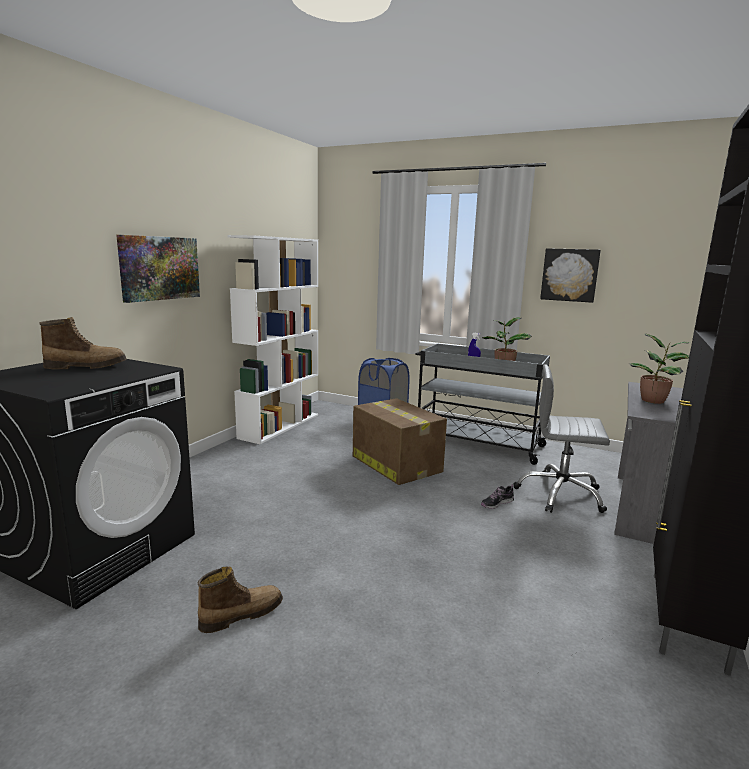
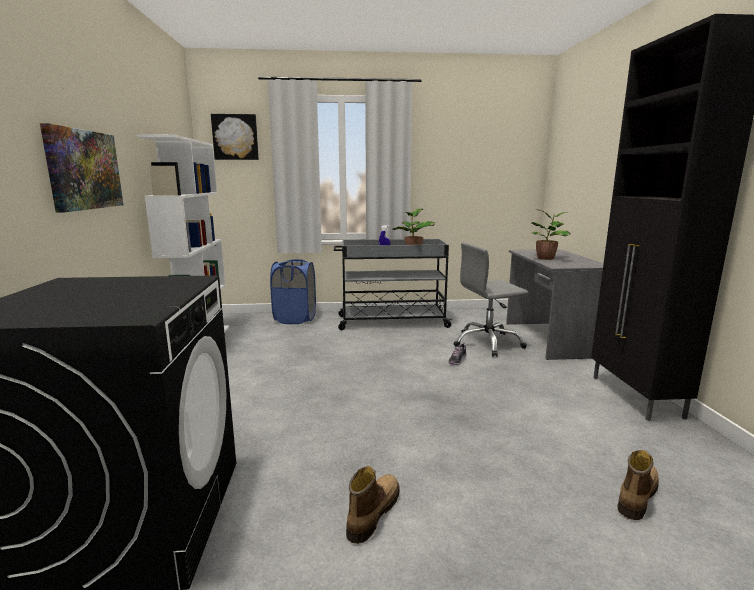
camera: 30 degrees left, 0 degrees up
(86, 366) = (93, 289): boot -> boot (636, 496)
(395, 463) = (349, 351): cardboard box -> none
(569, 275) = (443, 172): picture -> picture (235, 137)

